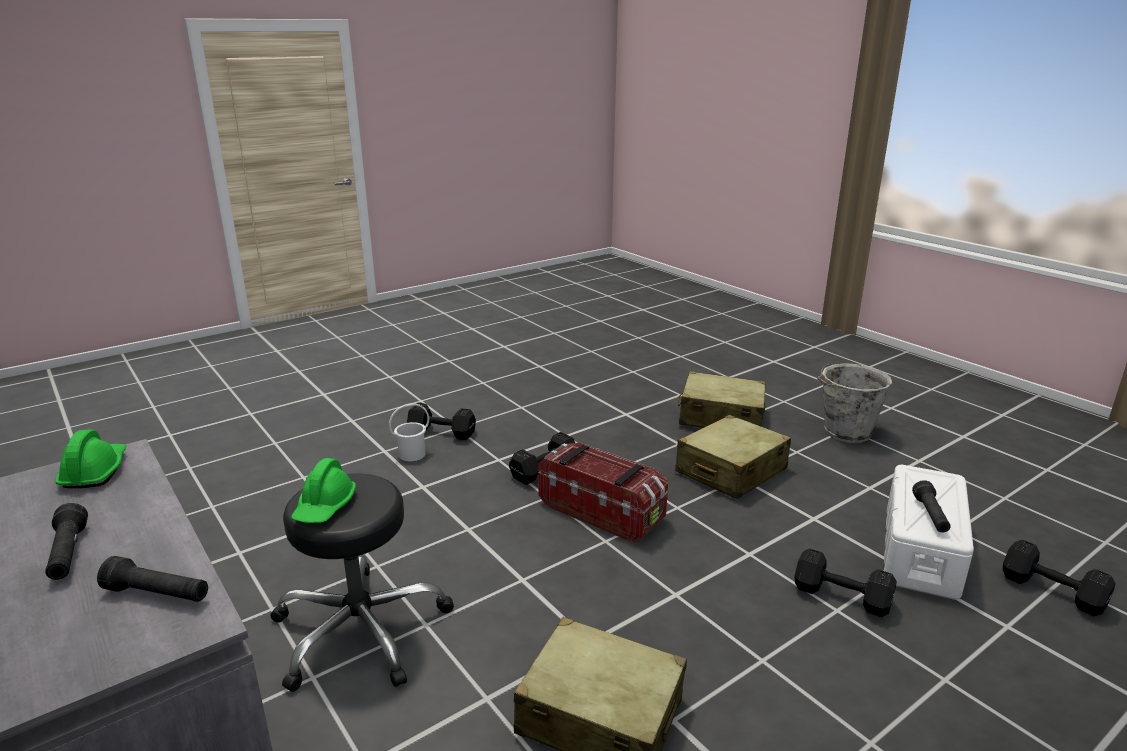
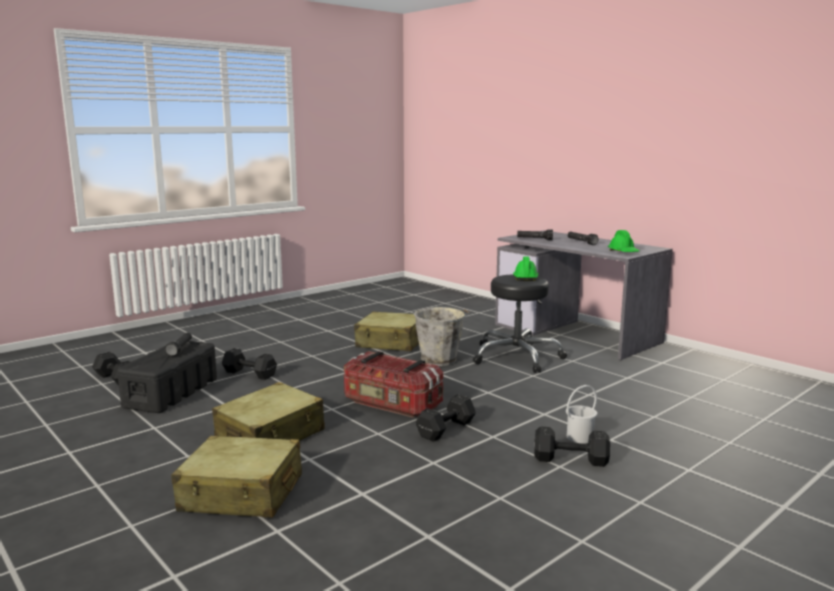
camera: 175 degrees right, 10 degrees down
(845, 432) = (106, 480): grey bucket -> grey bucket (440, 360)
(920, 551) = (172, 392): white storage box -> black storage box

